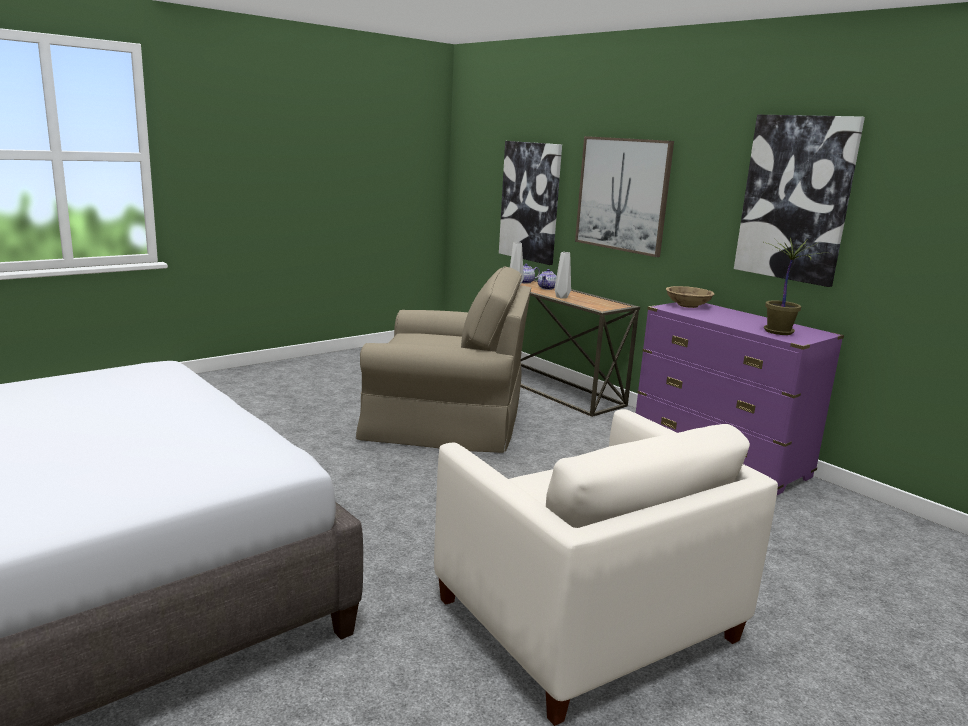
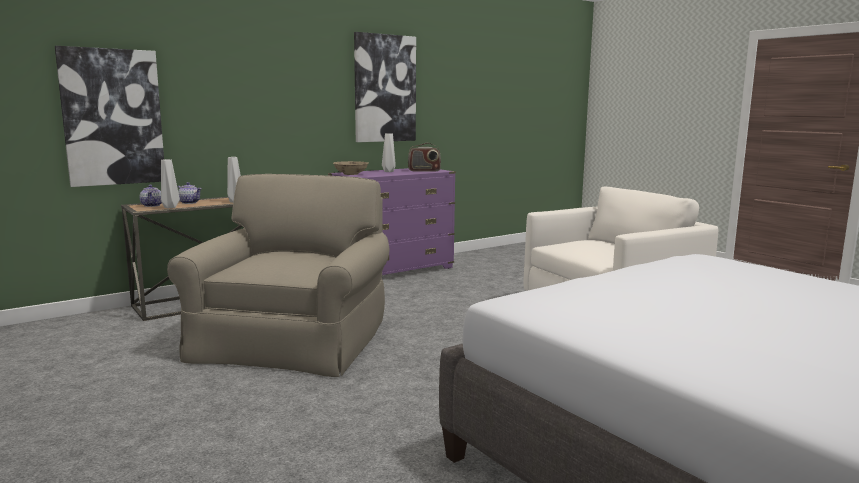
camera: 85 degrees left, 5 degrees down
(622, 194) = (243, 98): picture -> none
(740, 318) = (389, 171): none -> grey vase
(779, 332) = (424, 171): potted plant -> radio

